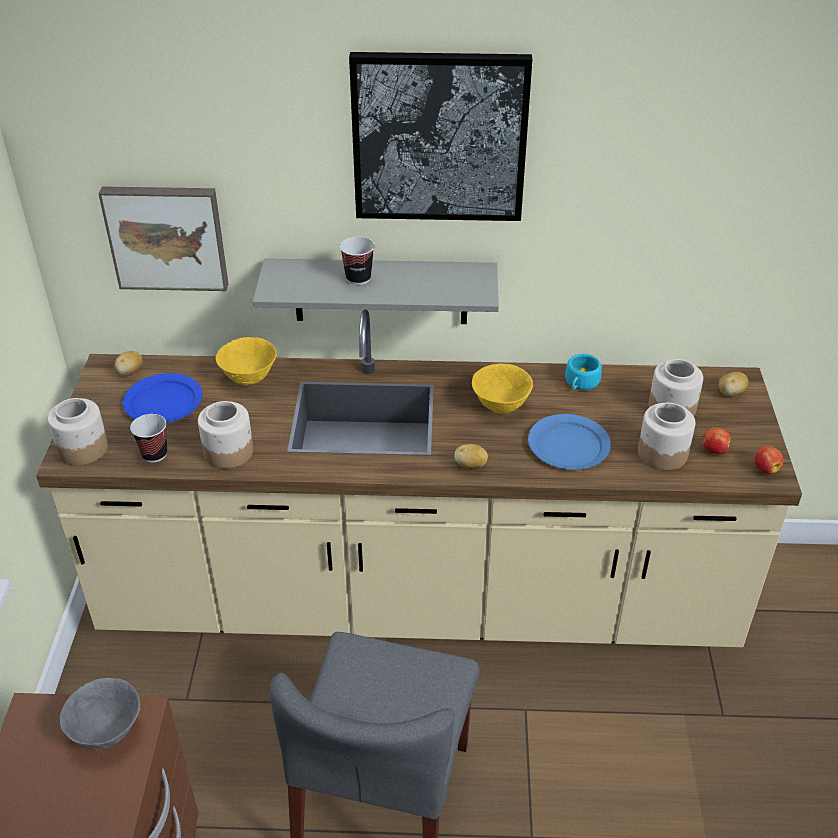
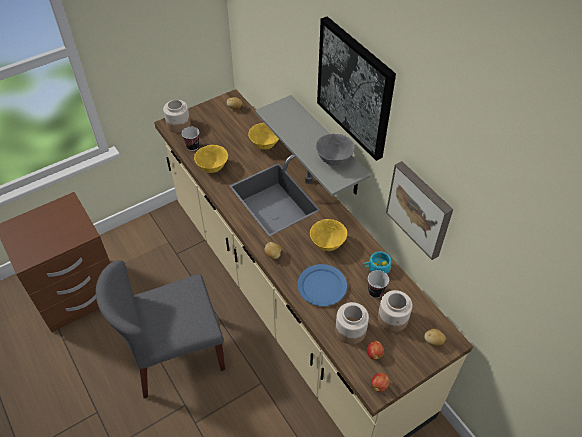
camera: 55 degrees right, 10 degrees up
(108, 731) = (73, 229): grey bowl -> grey bowl (334, 160)
(163, 402) = (225, 128): blue plate -> none
(167, 236) = (263, 57): picture -> picture (420, 209)
(229, 452) = (213, 168): jar -> yellow bowl
(358, 278) = (305, 133): cup -> cup (375, 292)

